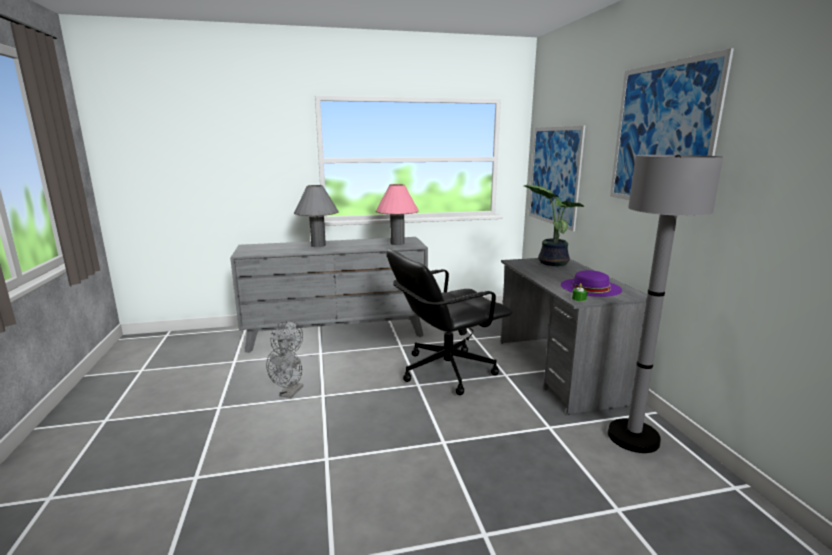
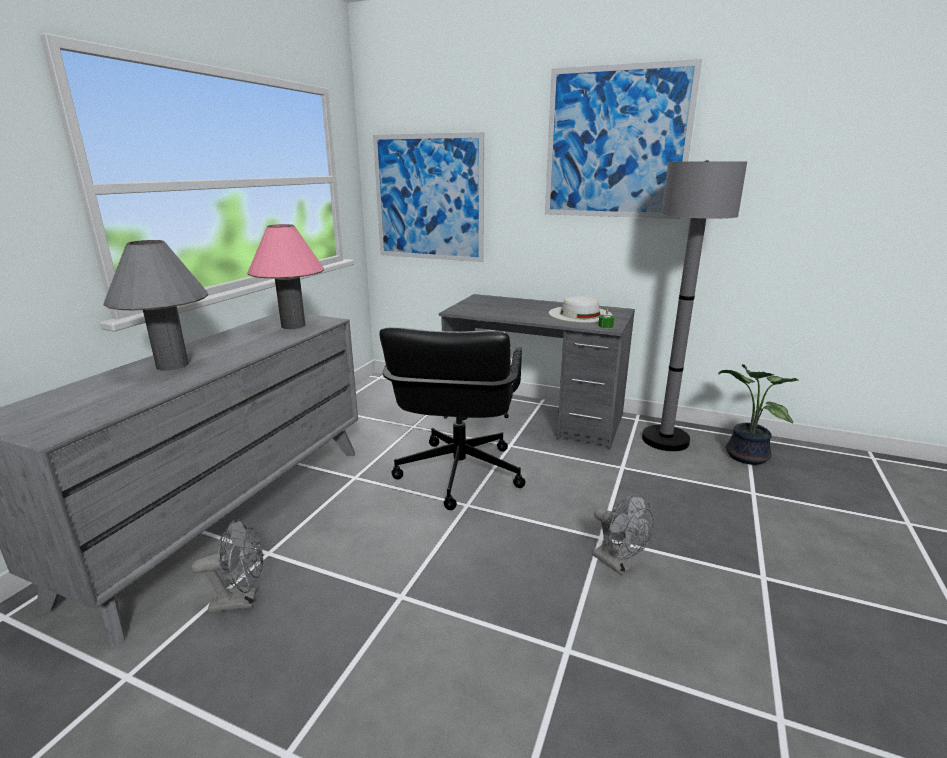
camera: 55 degrees left, 5 degrees up
(289, 393) = (353, 632): grey fan -> grey fan (619, 564)
(551, 262) = (485, 302): potted plant -> potted plant (744, 456)
(590, 287) = (580, 314): purple hat -> white hat

